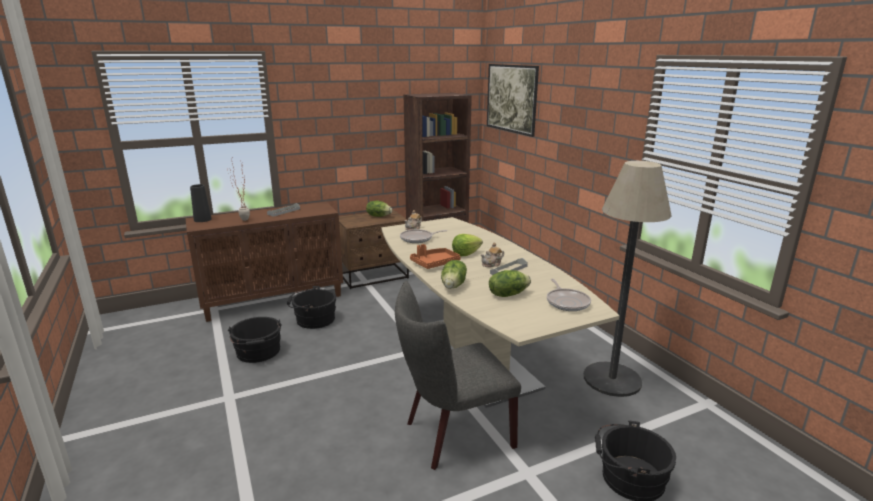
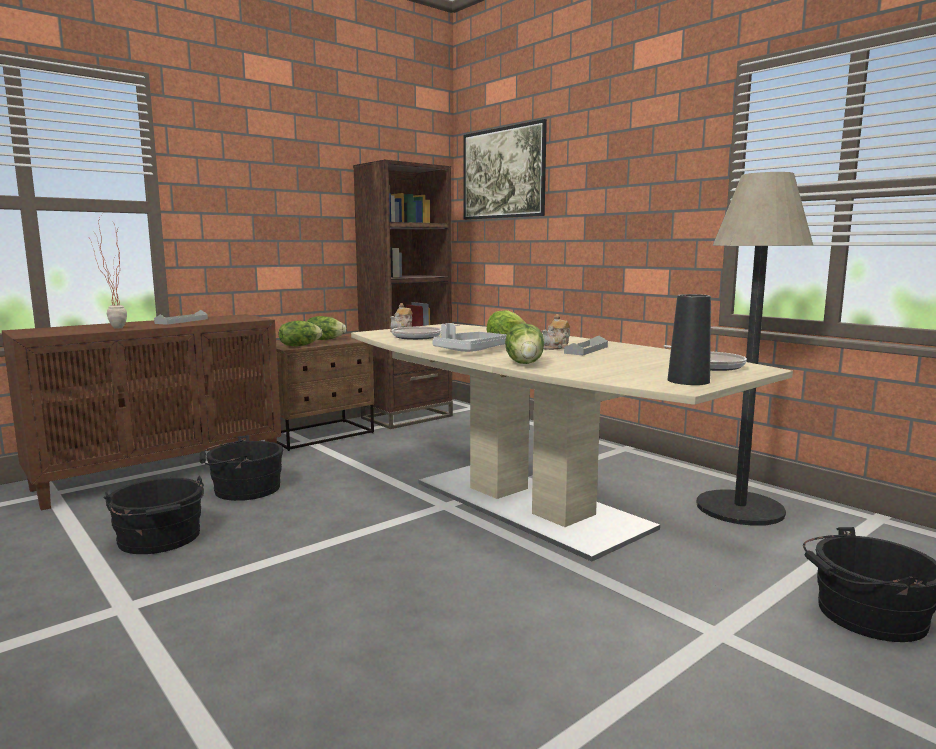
camera: 15 degrees left, 10 degrees down
(202, 219) = (37, 330): black vase -> black vase (688, 381)
(434, 263) = (471, 351): orange tray -> grey tray
(452, 435) = (566, 603): grey chair -> none
(508, 294) = (615, 365): lettuce -> lettuce (299, 345)

